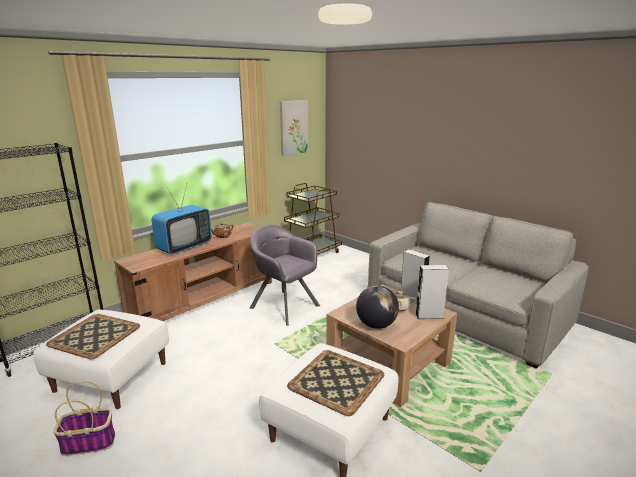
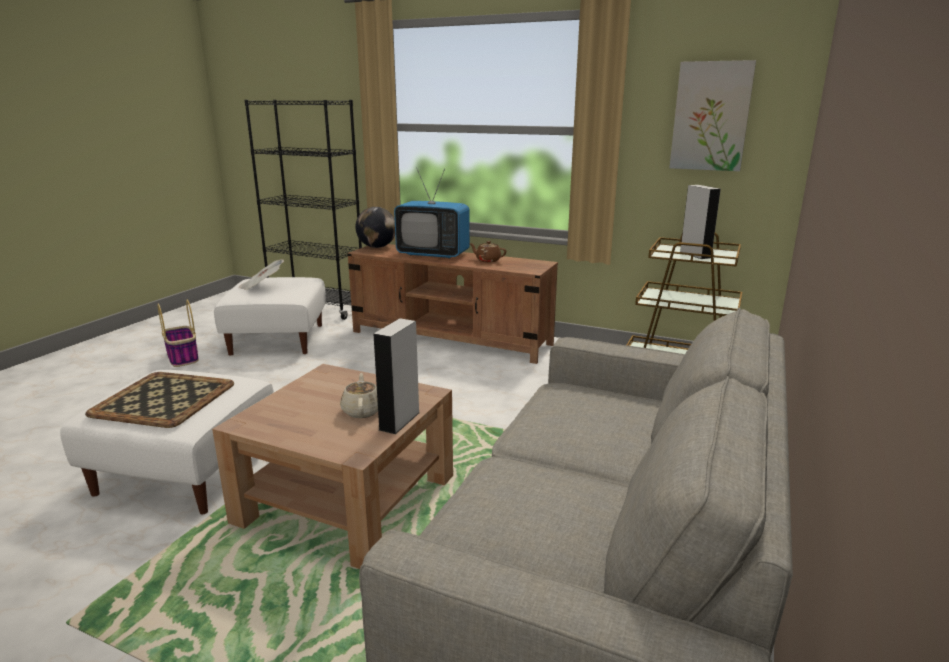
camera: 70 degrees right, 0 degrees up
(95, 336) = (262, 287): tray -> newspaper
(284, 306) = (472, 386): grey armchair -> none
(376, 325) = (295, 399): globe -> globe (377, 247)
(429, 316) = (338, 441): grey speaker -> grey speaker (695, 255)

